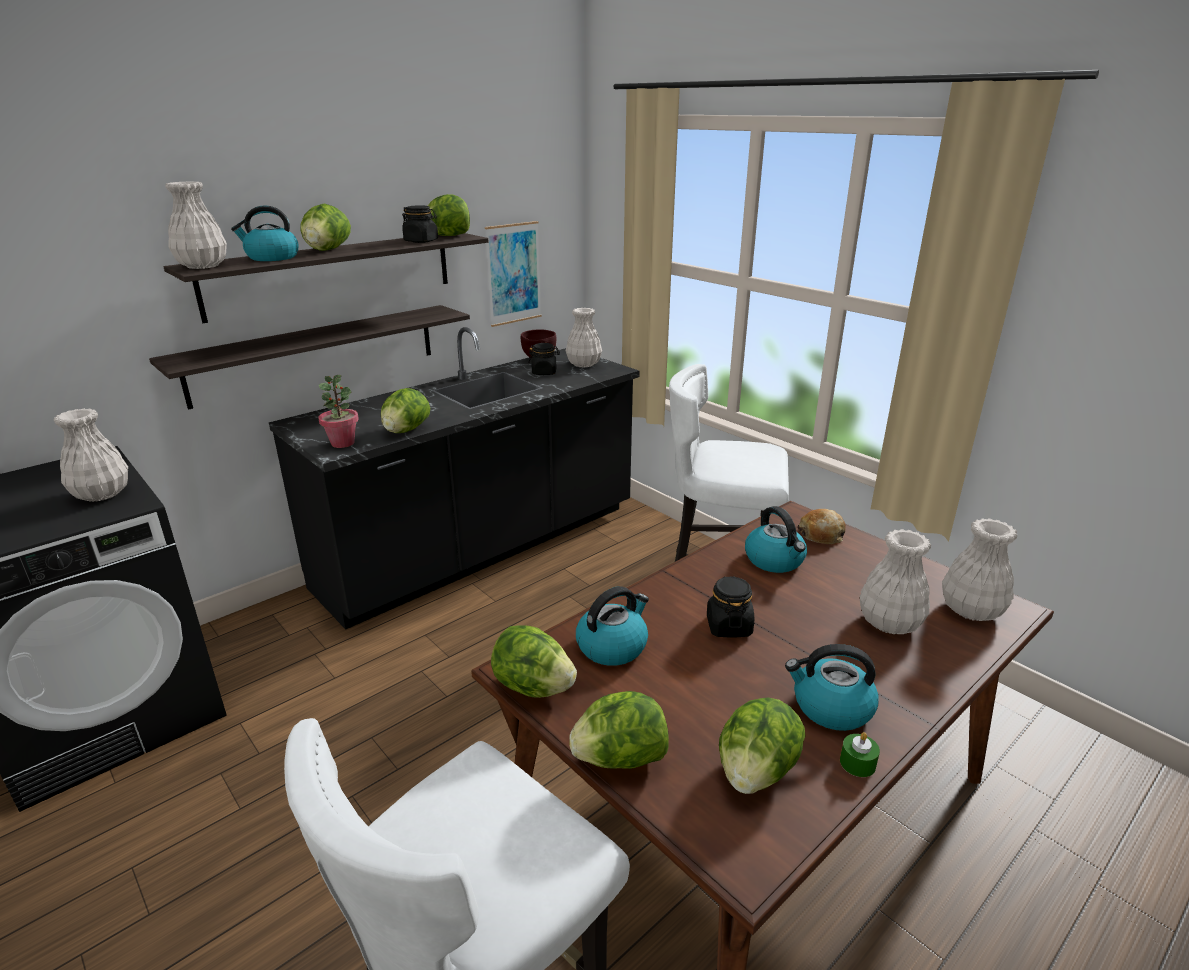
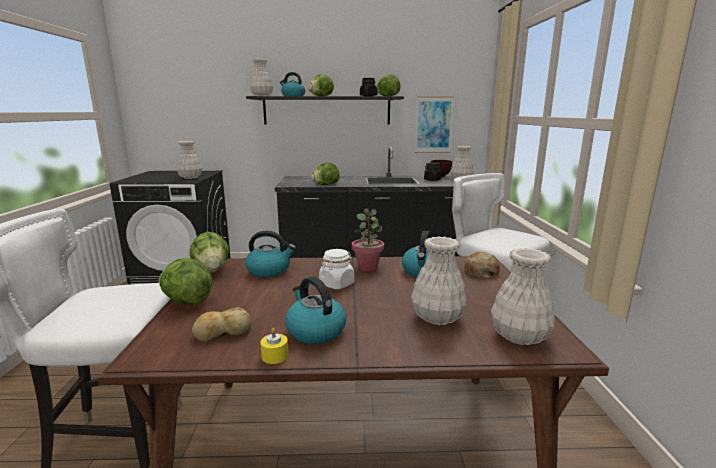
camera: 40 degrees right, 10 degrees down
(316, 354) = (313, 148): shelf -> none
(343, 443) = (294, 184): potted plant -> potted plant (368, 267)
(728, 626) = (337, 284): black jar -> white jar
(756, 772) = (222, 332): lettuce -> bread
(857, 763) = (275, 356): green candle -> yellow candle

